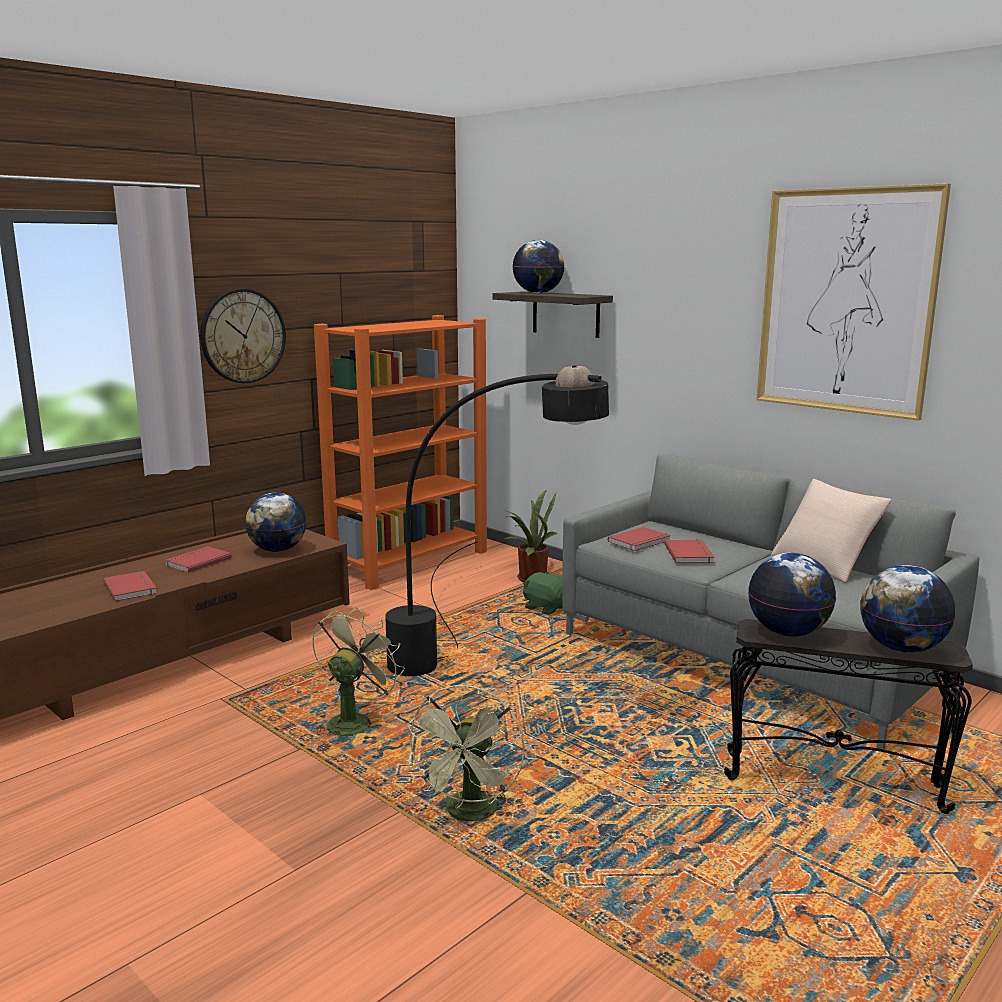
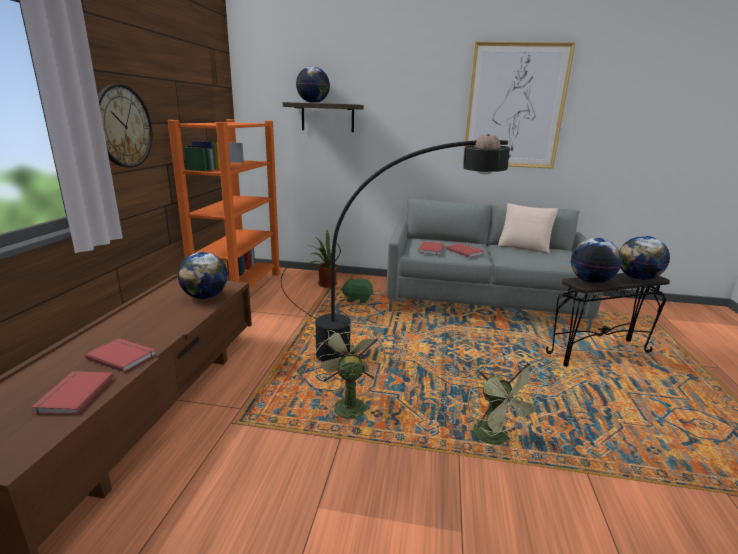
camera: 35 degrees left, 5 degrees up
(197, 561) = (150, 319): red book -> red book (73, 394)

